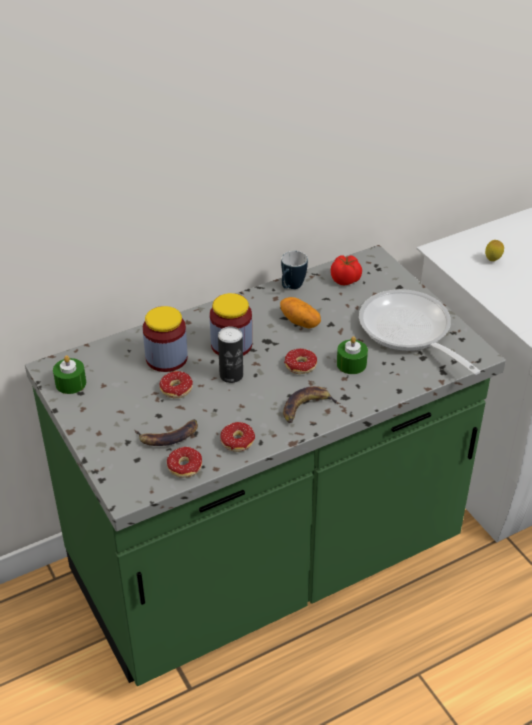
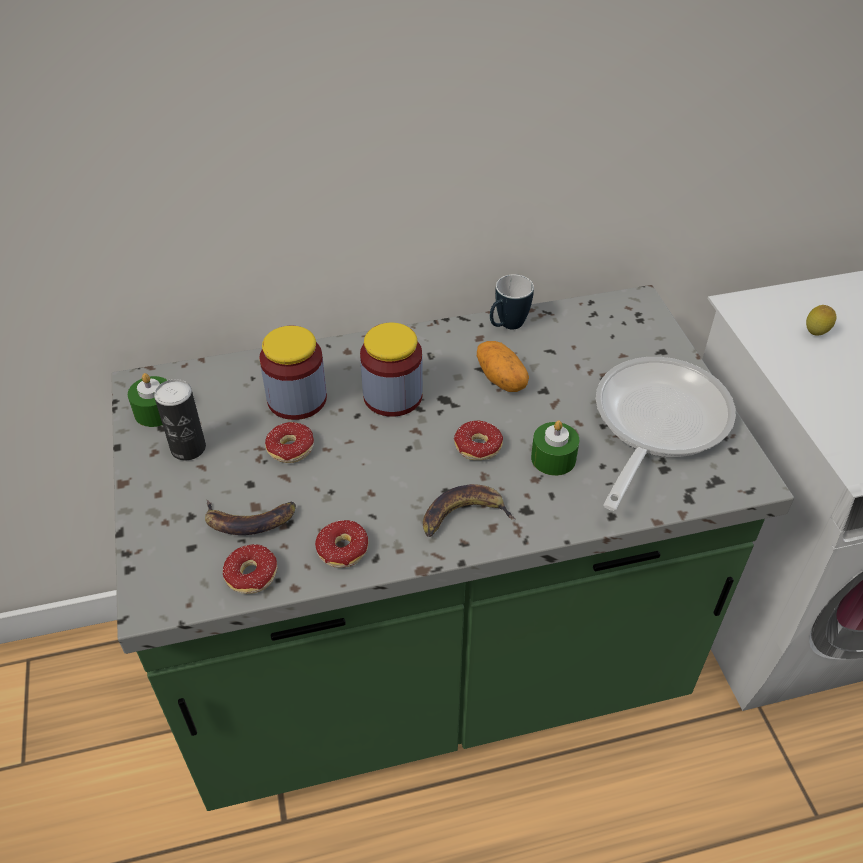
camera: 15 degrees right, 5 degrees up
(231, 375) = (374, 442): can -> can (188, 448)
(346, 280) = (587, 328): tomato -> none
(409, 332) = (655, 424): frying pan -> frying pan turned 45 degrees clockwise

